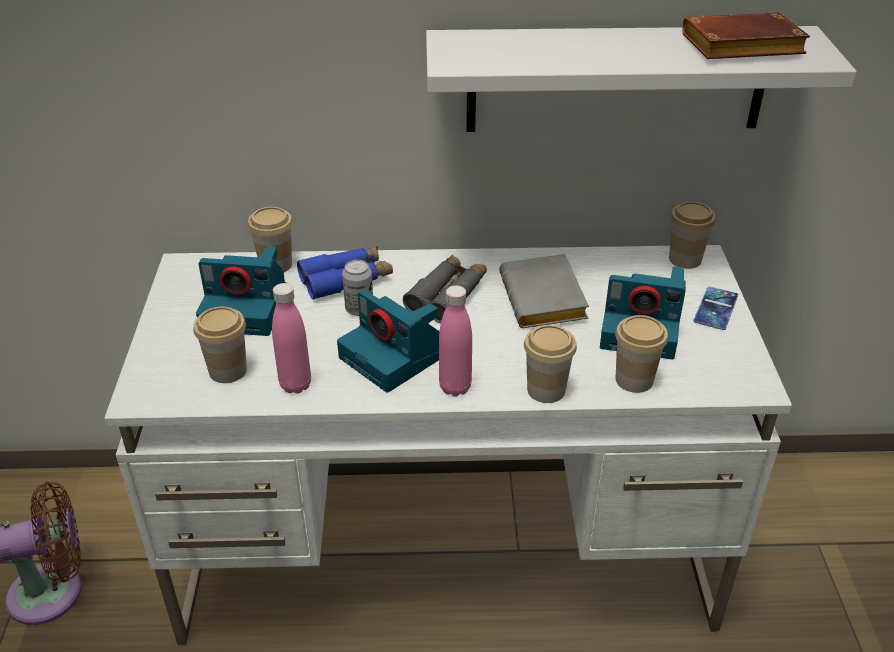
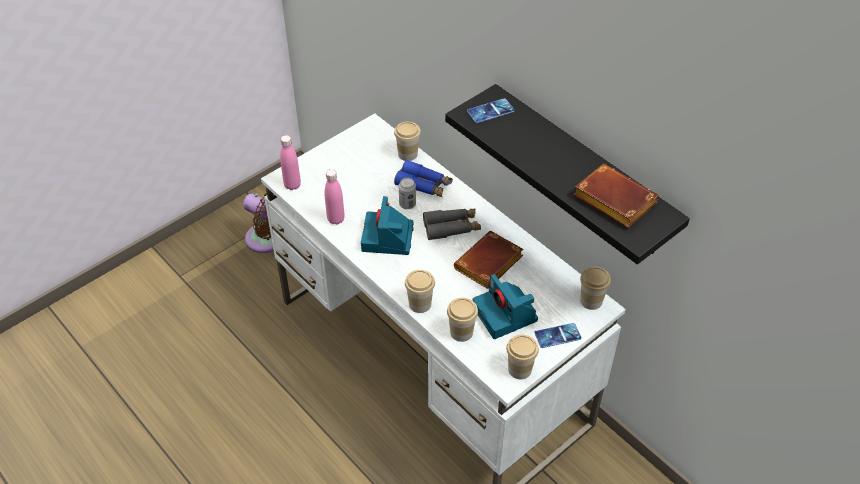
camera: 50 degrees right, 10 degrees up
(228, 370) = (322, 192): cup -> cup (520, 369)
(247, 309) = (367, 168): camera -> none
(455, 387) = (388, 271): pink bottle -> pink bottle (292, 185)
(473, 49) = (490, 111): none -> phone
(546, 300) = (489, 265): grey book -> brown book
(616, 79) = (582, 172): white shelf -> black shelf

